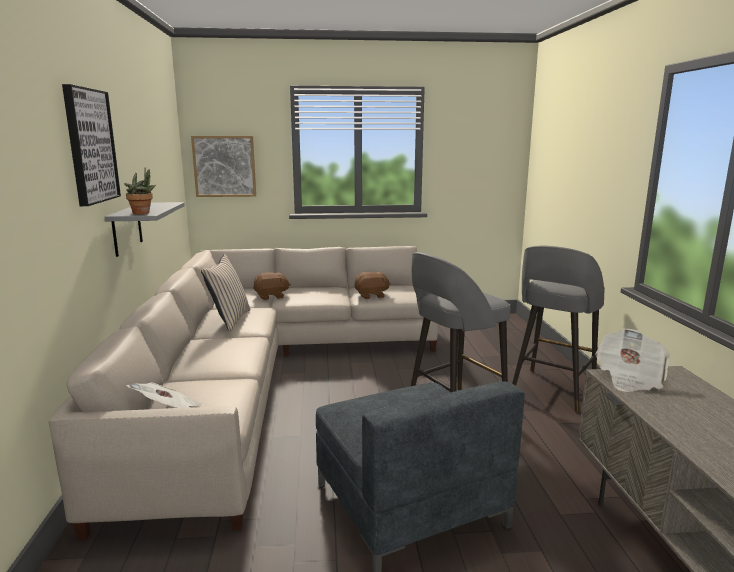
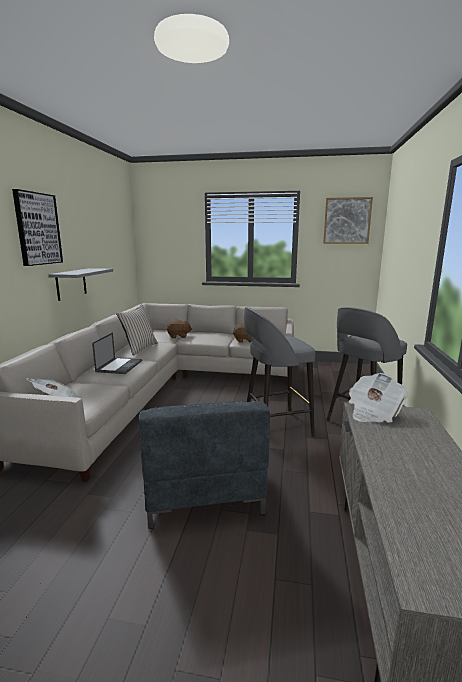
camera: 15 degrees right, 0 degrees up
(143, 213) = (73, 273): potted plant -> none
(223, 350) = (119, 366): none -> laptop
(224, 166) = (161, 248): picture -> picture (347, 221)

